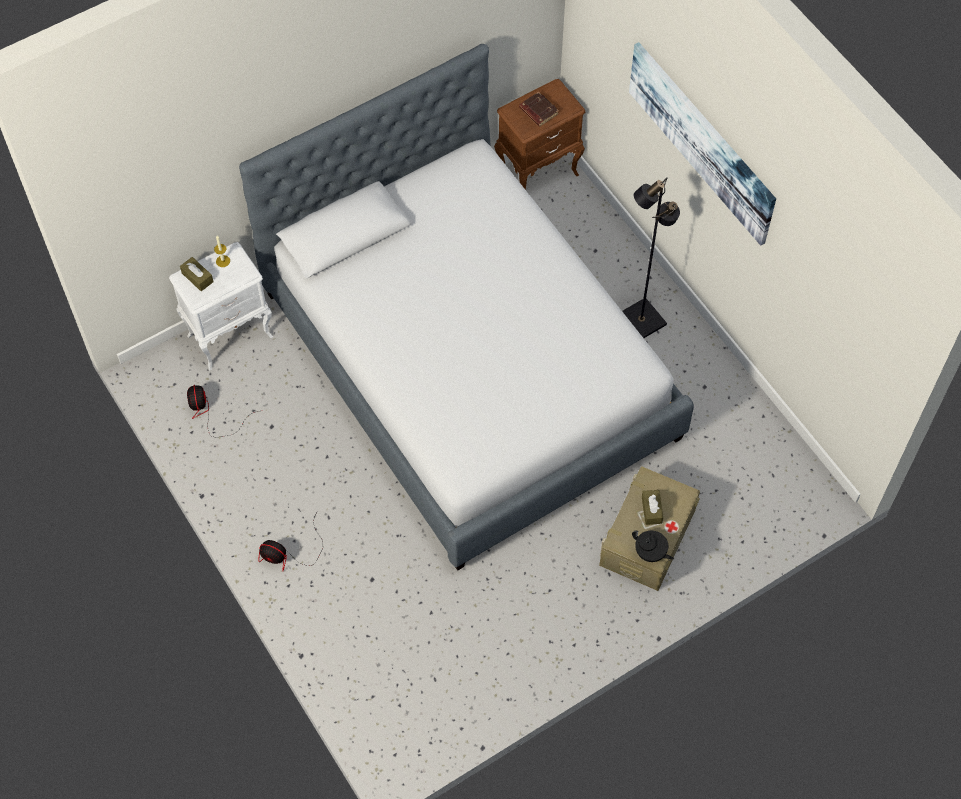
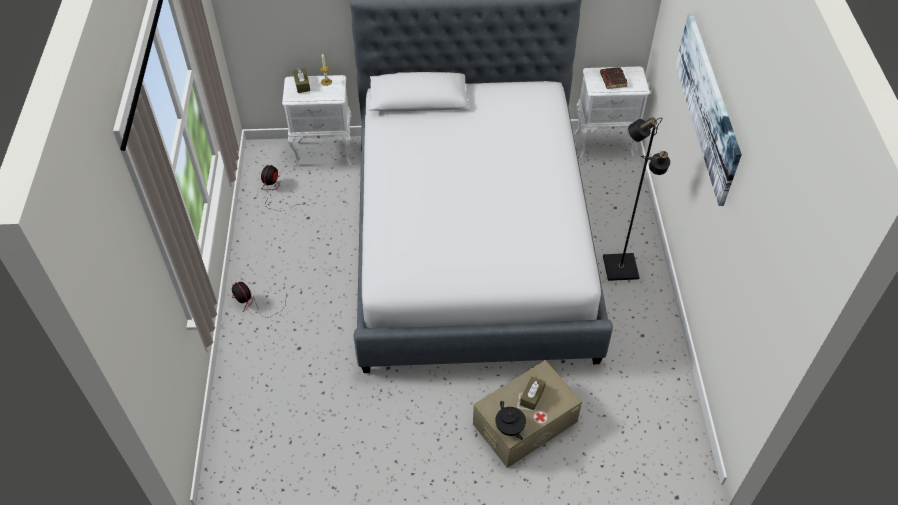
camera: 30 degrees right, 10 degrees down
(538, 174) = (604, 144): brown nightstand -> white nightstand

